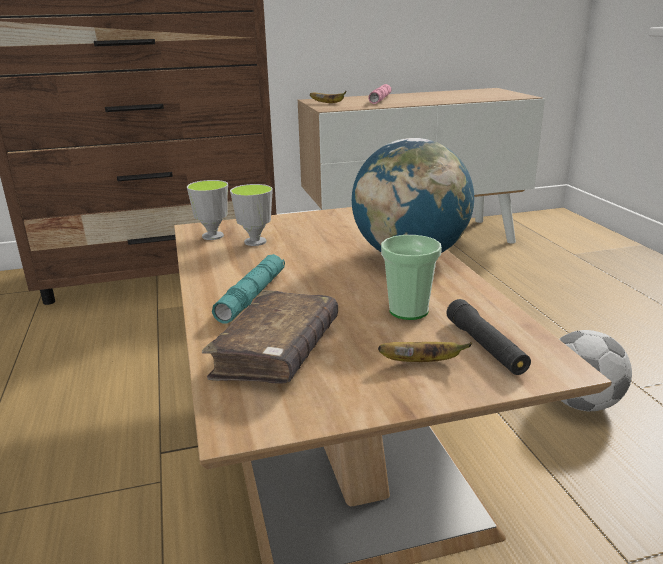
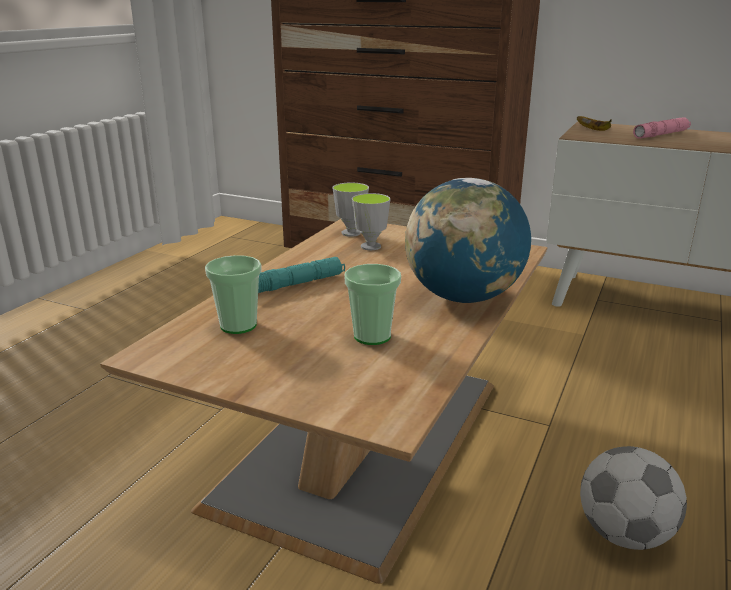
camera: 40 degrees right, 0 degrees up
(276, 352) = (238, 325): brown book -> cup
(421, 363) = (306, 372): banana -> none
(485, 347) = (371, 384): black flashlight -> none

